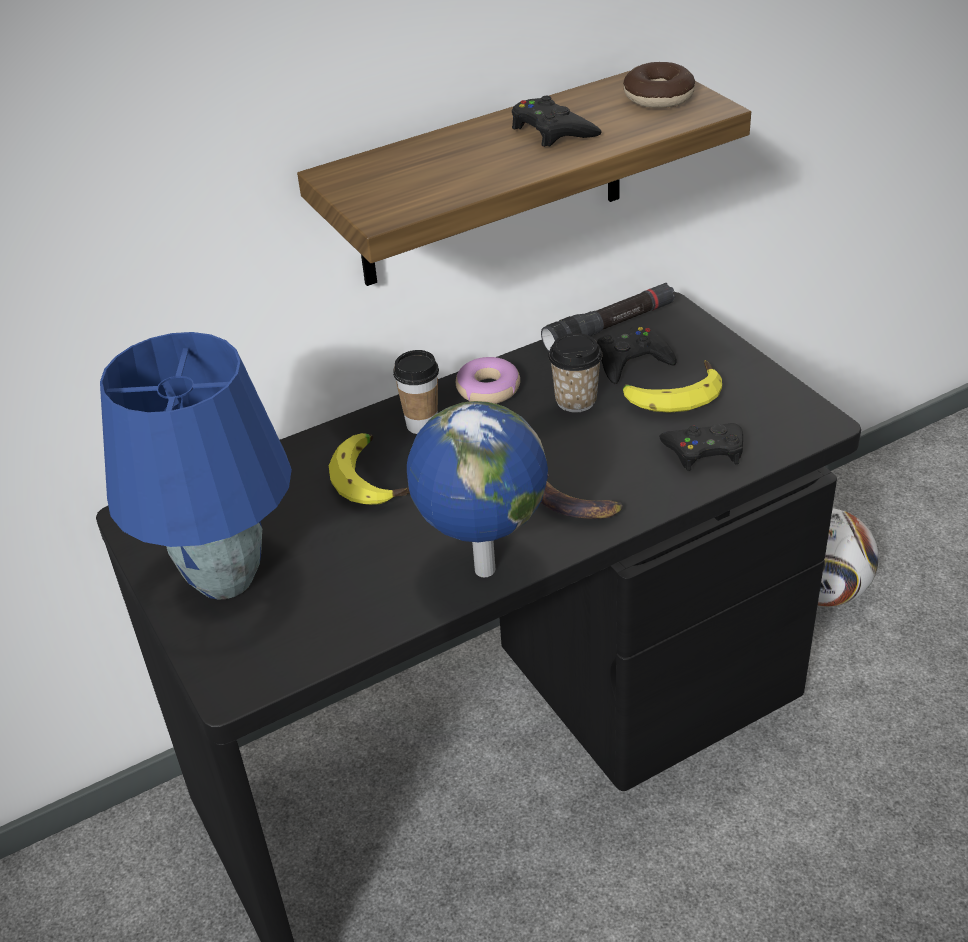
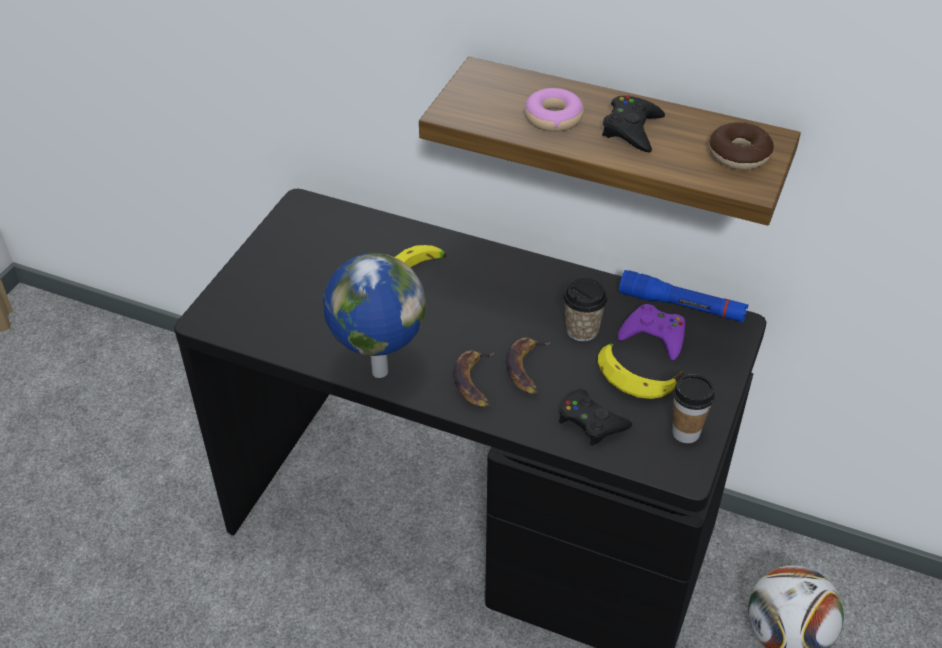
camera: 50 degrees right, 5 degrees up
(223, 580) = (281, 268): blue table lamp -> none
(422, 424) = (487, 271): cup -> cup (685, 432)
(488, 389) = (552, 282): donut -> donut (553, 118)
(591, 460) = (527, 369): none -> banana
(610, 328) = (681, 306): black flashlight -> blue flashlight
(631, 361) = (654, 336): black game controller -> purple game controller

